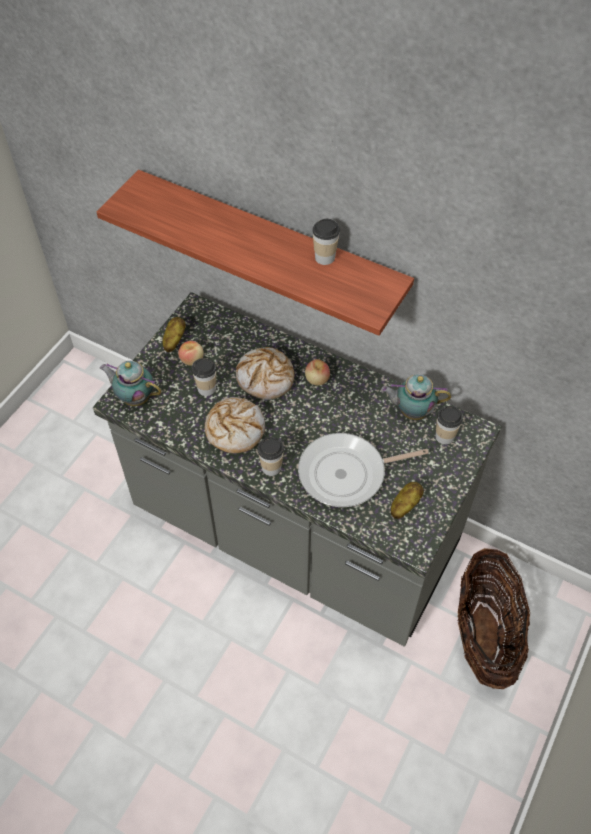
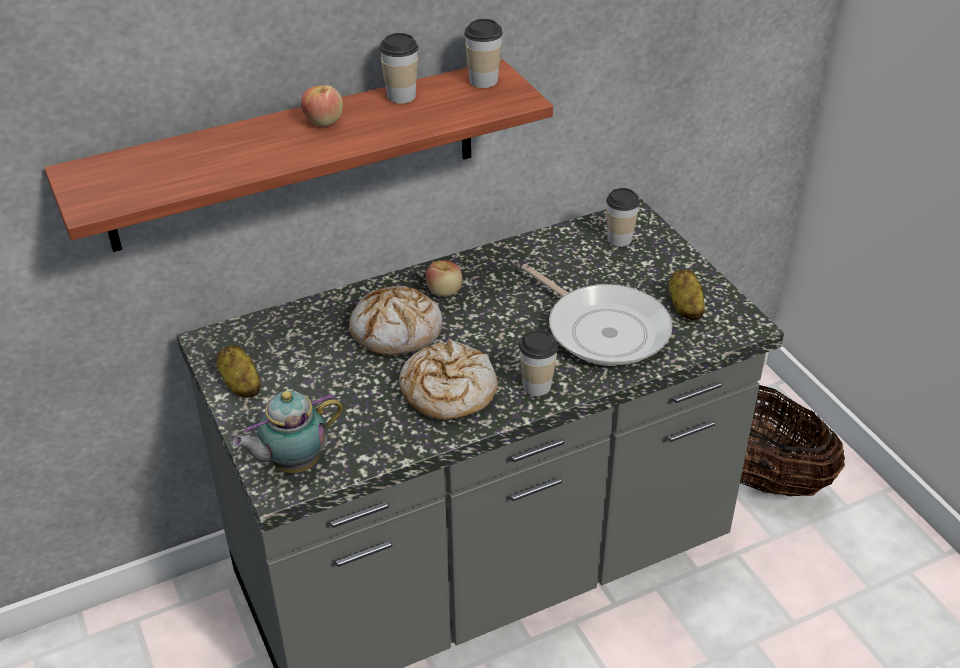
camera: 55 degrees left, 15 degrees down
(192, 360) = (293, 381): apple -> apple (323, 121)
(206, 388) = (355, 388): cup -> cup (483, 81)
(347, 474) = (603, 329): frying pan -> frying pan turned 60 degrees counterclockwise
(411, 411) = (563, 245): teapot -> none

